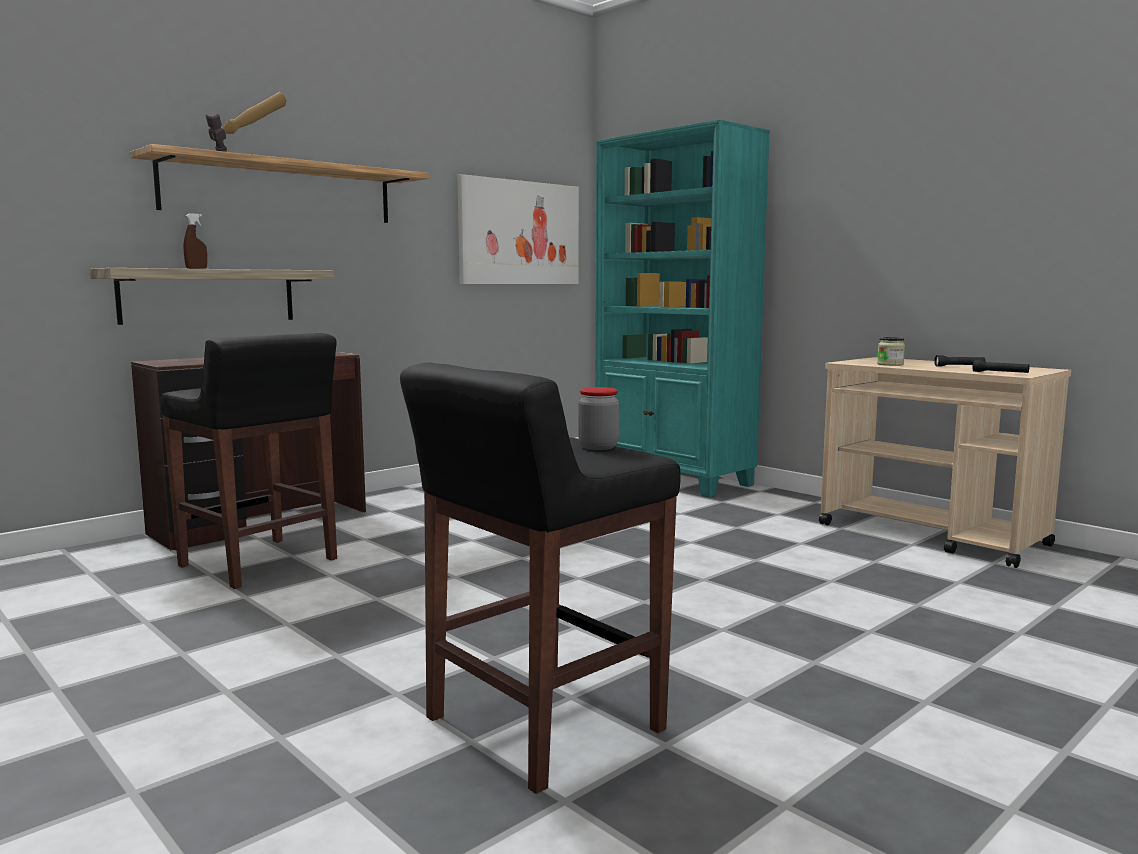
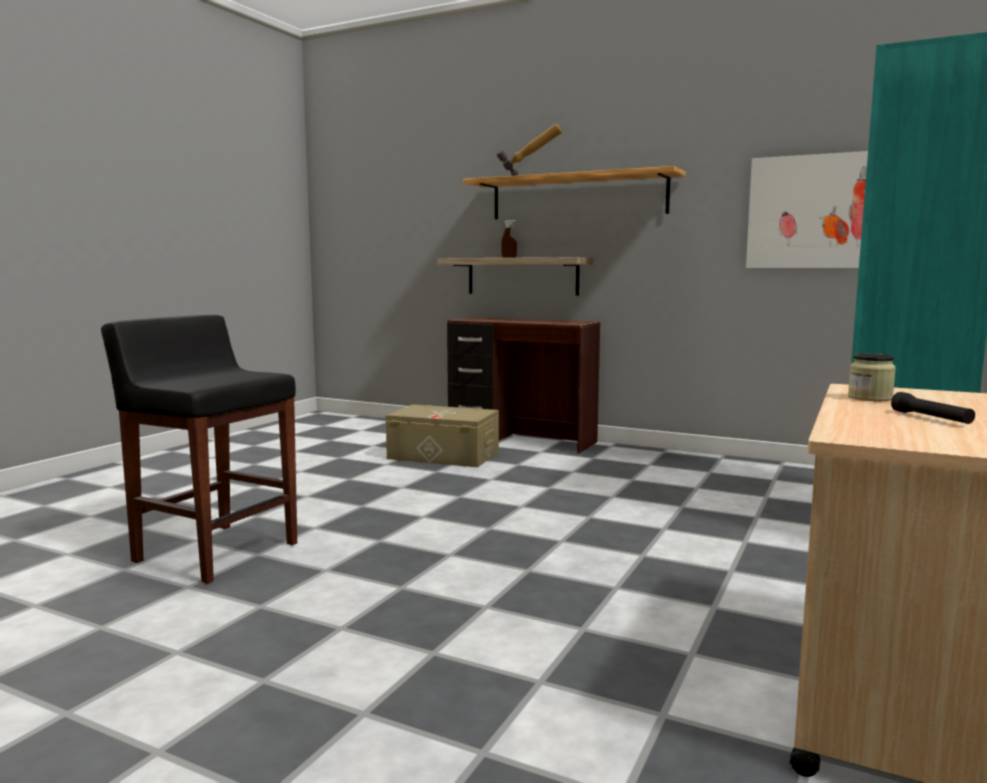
camera: 70 degrees right, 0 degrees up
(259, 564) = (443, 455): black stool -> beige storage box
(598, 447) = (227, 380): jar -> none
(1000, 373) = (853, 430): black flashlight -> none

